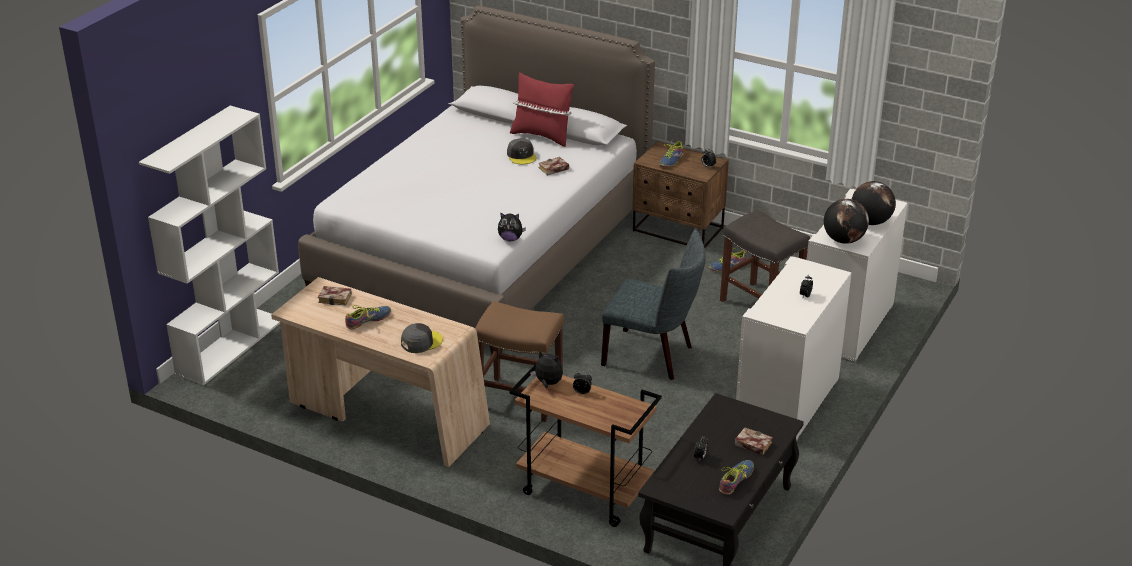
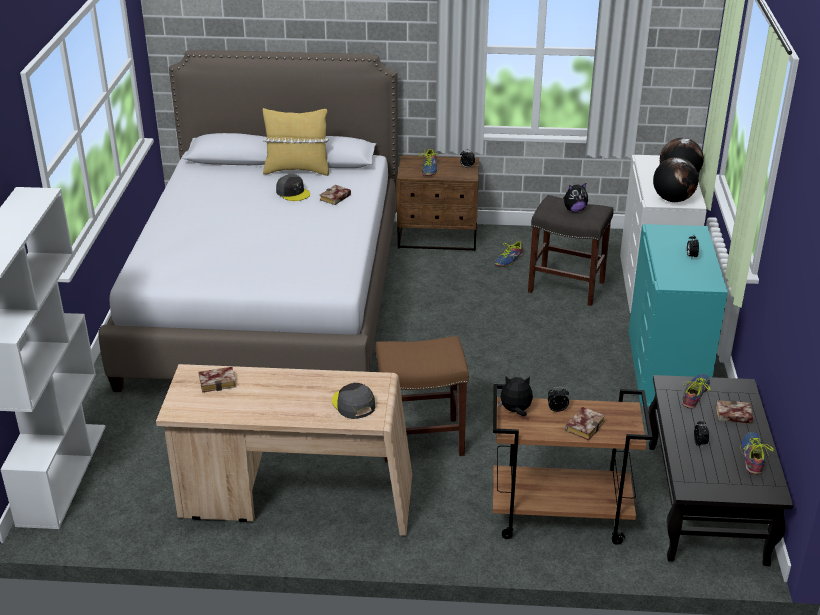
camera: 25 degrees left, 0 degrees up
(368, 320) = (274, 396): shoe -> shoe (695, 394)
(421, 342) = (353, 404): grey cap -> grey cap turned 60 degrees counterclockwise
(510, 239) = (351, 274): plush toy -> plush toy (574, 210)
(542, 136) = (297, 170): red pillow -> yellow pillow
(592, 410) = (584, 425): none -> book
(653, 356) = (512, 360): grey chair -> none
(788, 403) = (667, 369): white dresser -> turquoise dresser

